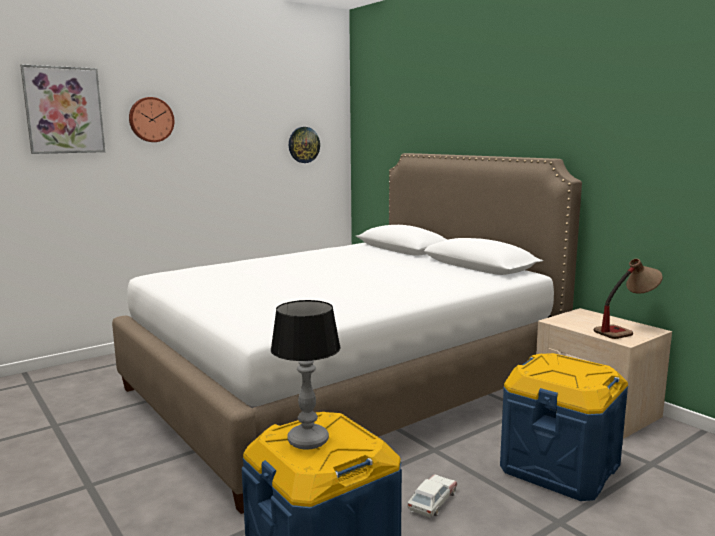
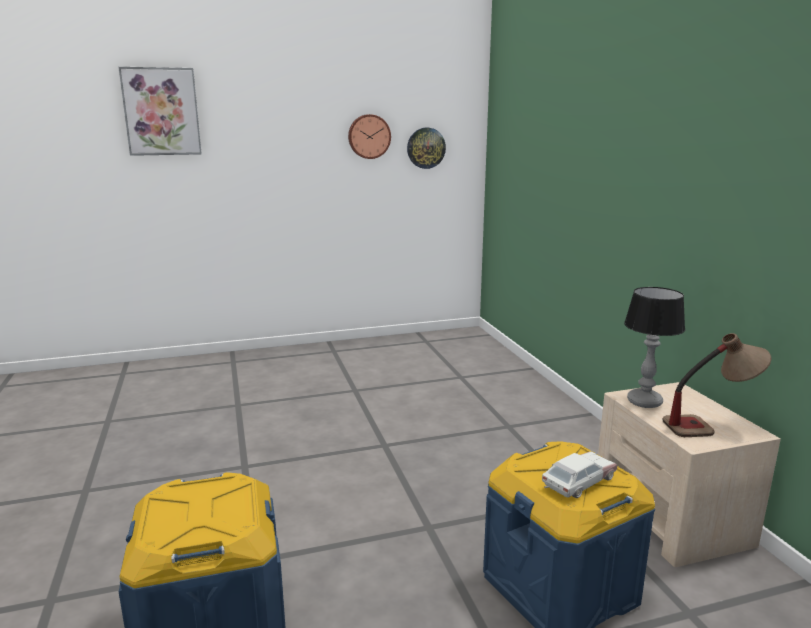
camera: 20 degrees right, 5 degrees up
(151, 119) = (250, 120): wall clock -> wall clock (369, 136)
(309, 441) = (186, 508): table lamp -> table lamp (645, 402)
(344, 385) = (394, 426): white bed -> none
(432, 502) = (376, 593): toy car -> toy car (578, 482)

